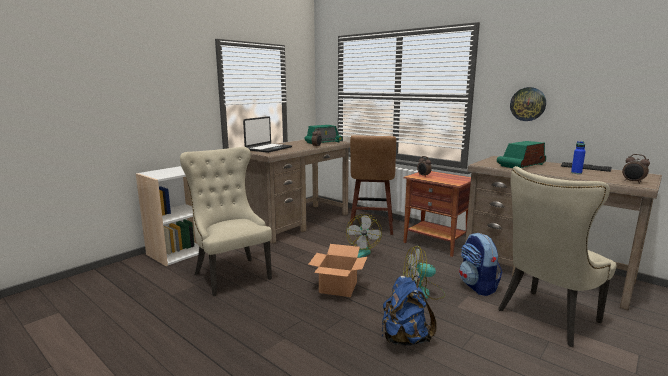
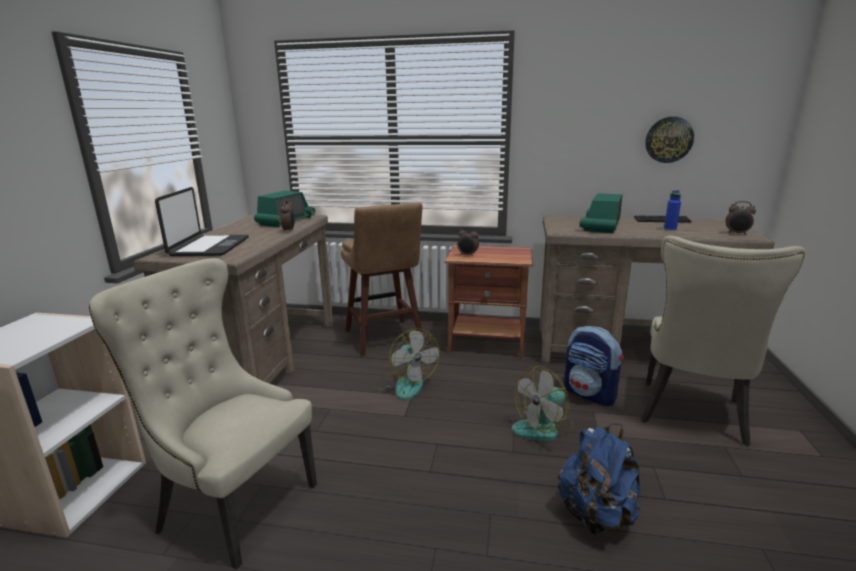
camera: 30 degrees left, 5 degrees up
(339, 287) = (434, 460): cardboard box -> none
(528, 104) = (584, 145): wall clock -> wall clock (668, 140)

